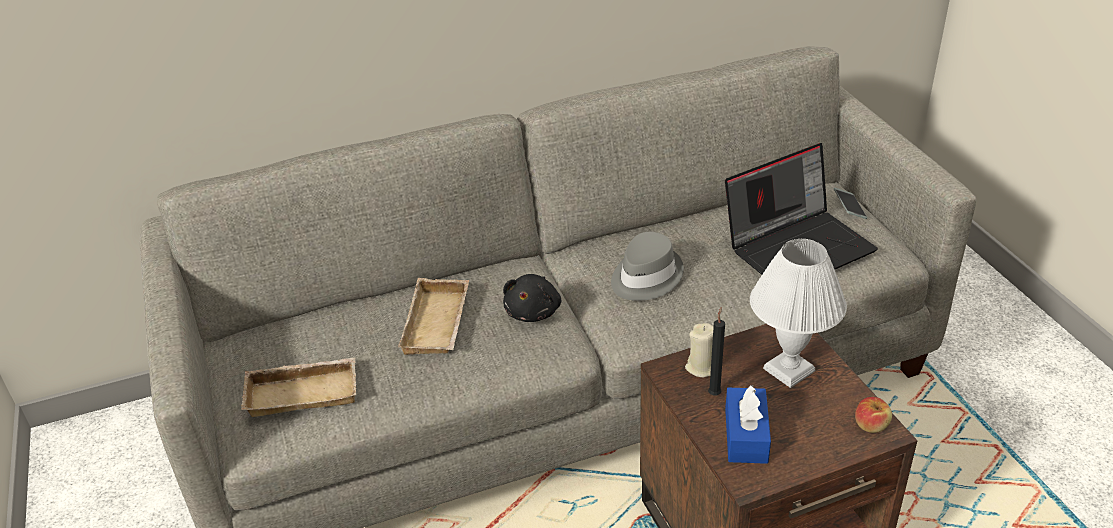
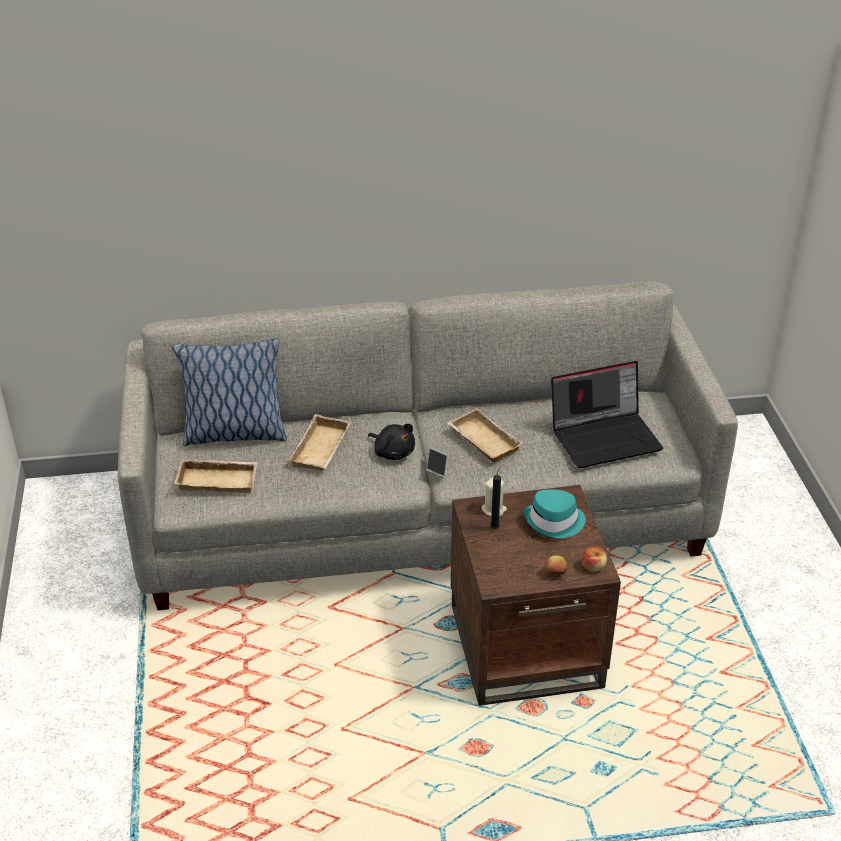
camera: 10 degrees right, 0 degrees up
(311, 323) = (234, 434): none -> pillow
(534, 311) = (393, 452): black plush toy -> black plush toy turned 75 degrees counterclockwise
(645, 277) = (482, 441): grey hat -> beige tray
(746, 435) = (505, 558): blue tissue box -> none
(790, 370) = (554, 522): white table lamp -> turquoise hat
(825, 446) = (555, 574): none -> apple
(849, 207) = (661, 414): phone -> phone (436, 465)

